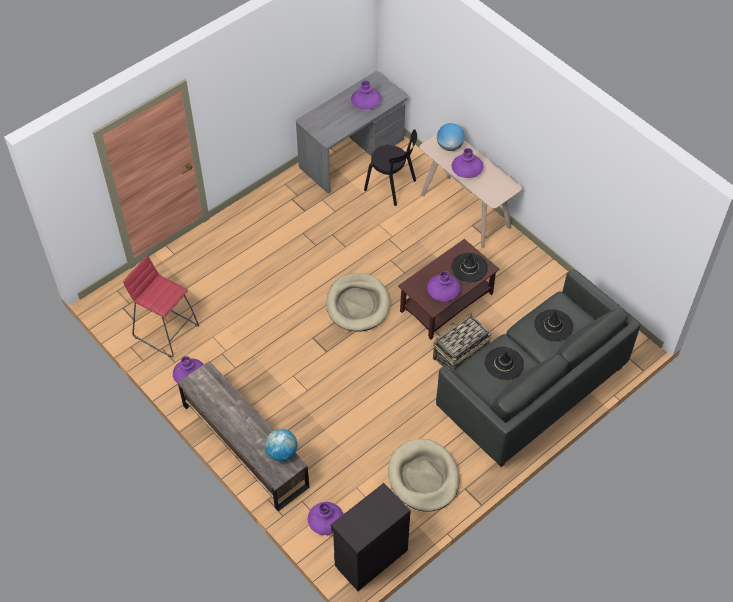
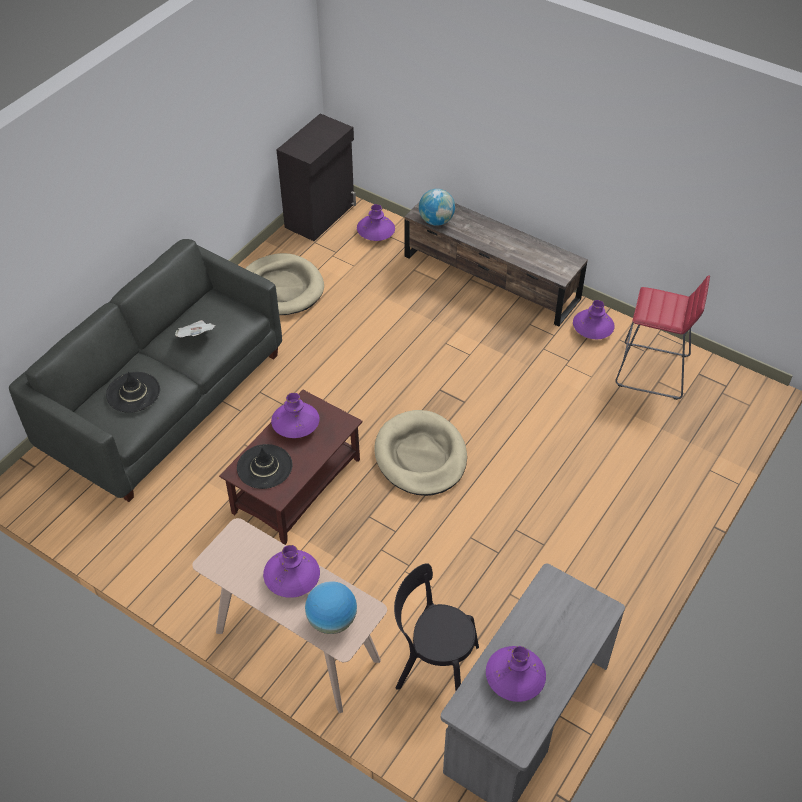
camera: 165 degrees right, 5 degrees down
(460, 355) = (264, 421): basket -> none
(504, 363) = (196, 336): black hat -> newspaper

